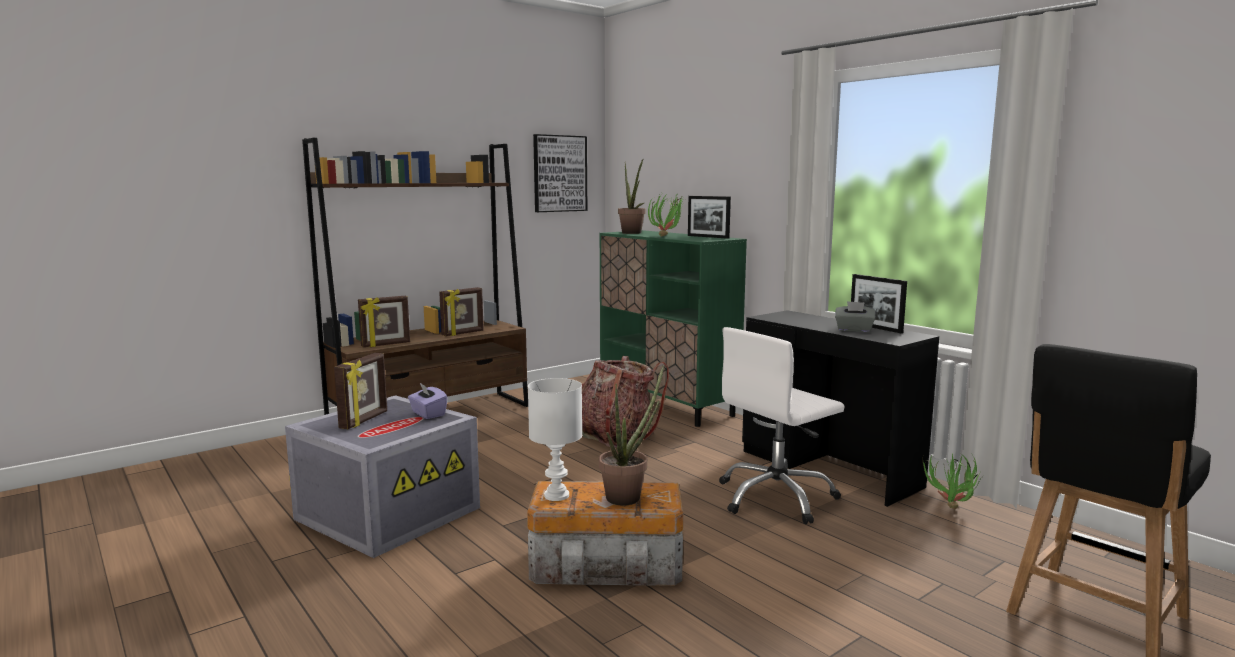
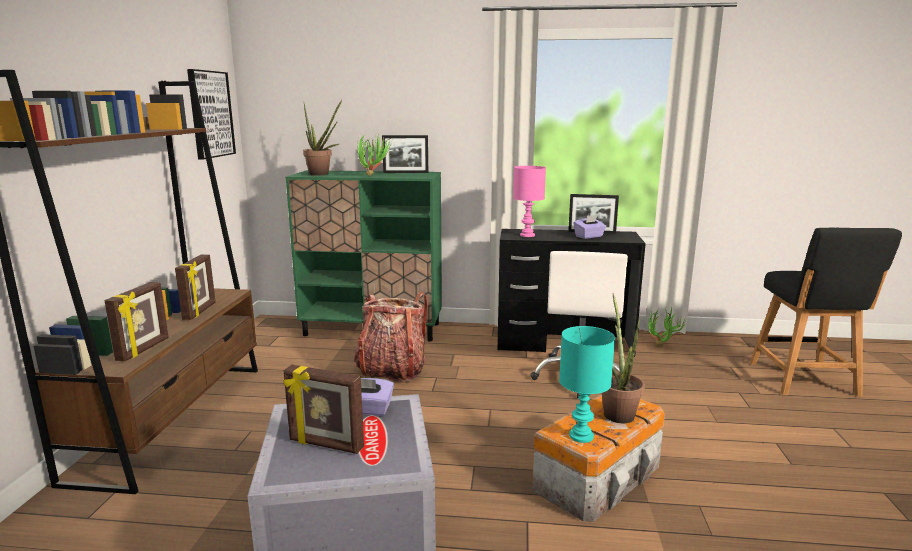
camera: 45 degrees left, 5 degrees up
(364, 420) = (325, 445): picture frame -> picture frame turned 135 degrees clockwise
(555, 496) = (581, 436): white table lamp -> turquoise table lamp
(788, 318) = (527, 235): none -> pink table lamp
(854, 330) = (589, 236): grey tissue box -> purple tissue box

